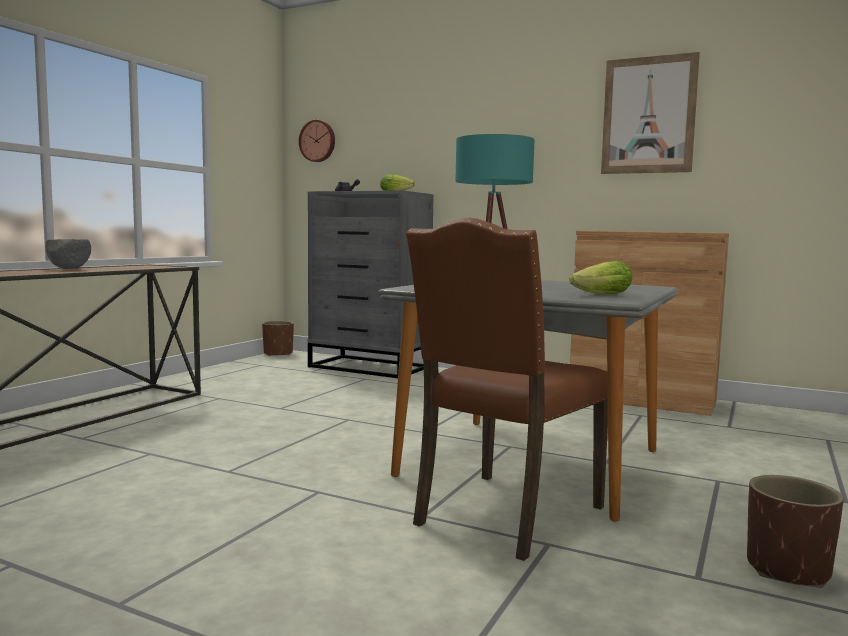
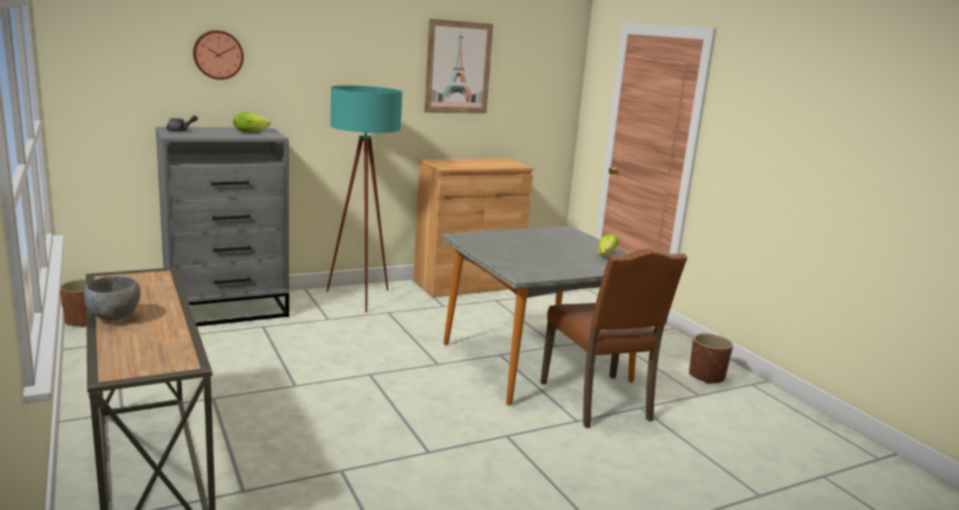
camera: 55 degrees left, 10 degrees up
(318, 141) = (104, 58): wall clock -> wall clock (218, 54)

